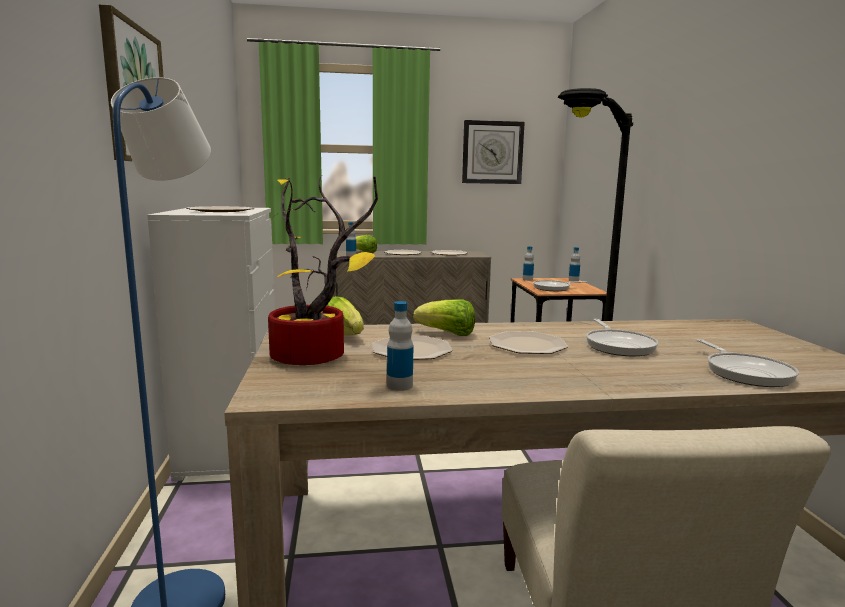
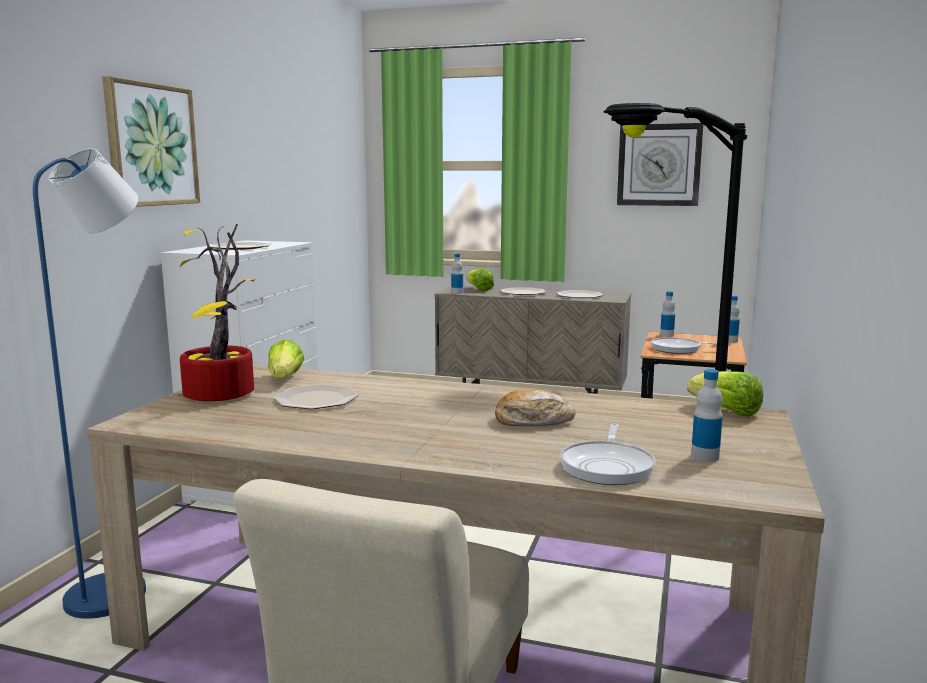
camera: 25 degrees right, 0 degrees up
(399, 386) = (242, 428): bottle -> bottle (705, 457)
(447, 334) = (381, 388): lettuce -> lettuce (726, 411)
(526, 344) = (436, 407): plate -> none
(618, 346) = (533, 421): frying pan -> bread

